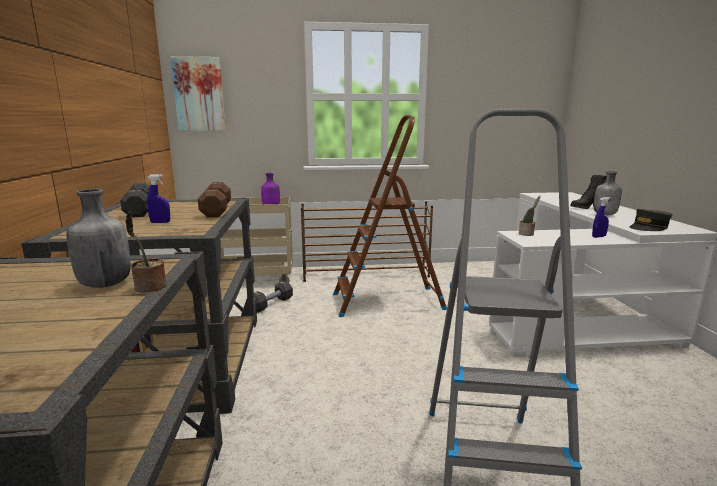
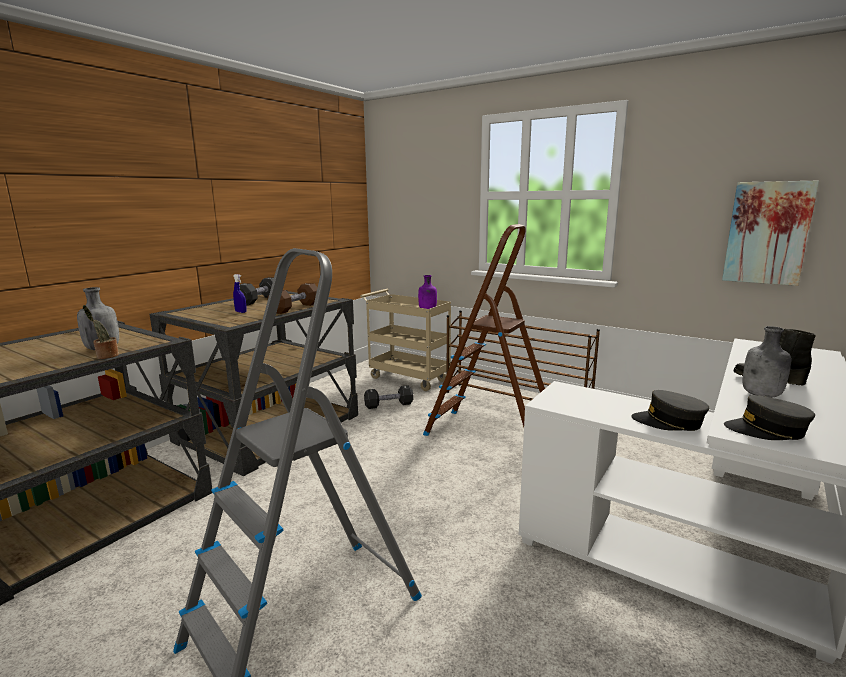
camera: 40 degrees right, 0 degrees up
(199, 94) = (391, 195): picture -> picture (767, 233)
(527, 234) = (577, 393): potted plant -> none
(598, 236) = (669, 422): blue spray bottle -> grey cap

